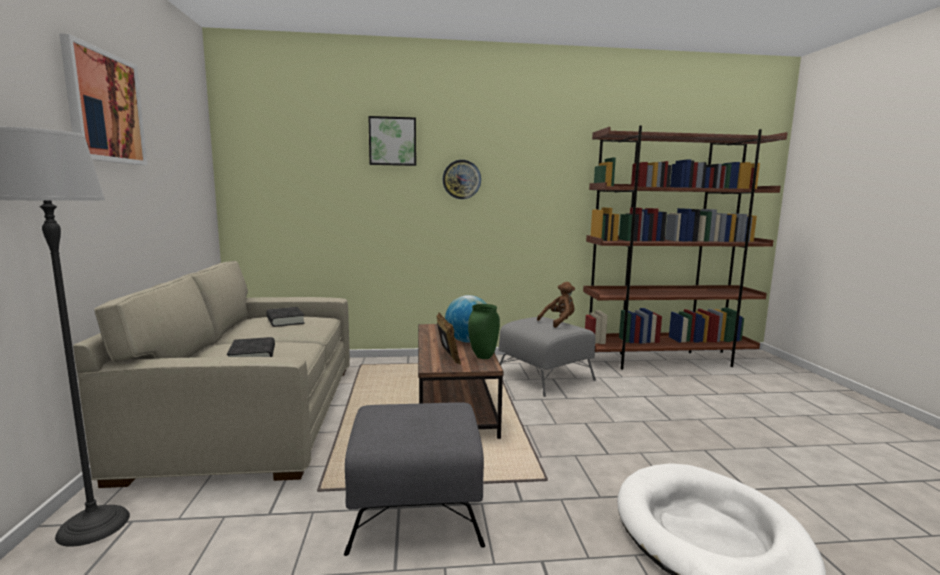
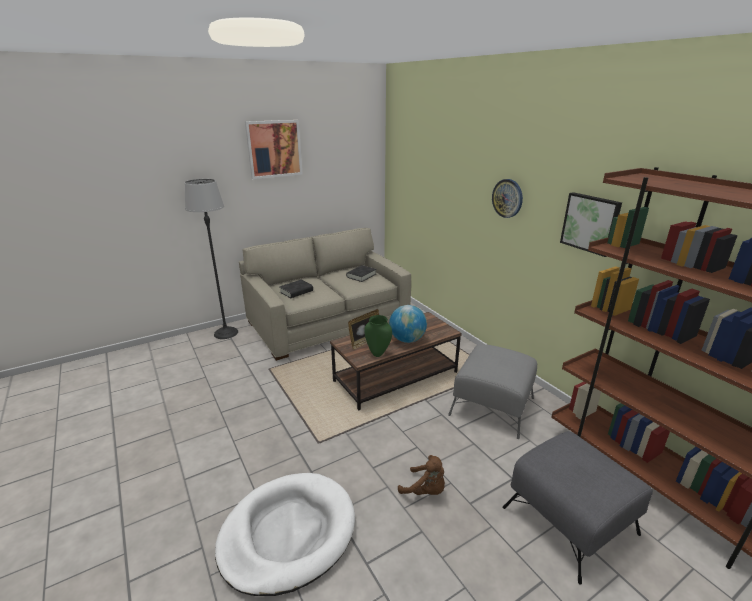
camera: 65 degrees right, 15 degrees up
(392, 141) = (465, 155): picture -> picture (591, 223)
(414, 507) = (268, 401): grey ottoman -> grey ottoman (569, 519)
(559, 322) = (510, 367): brown plush toy -> brown plush toy (425, 490)

